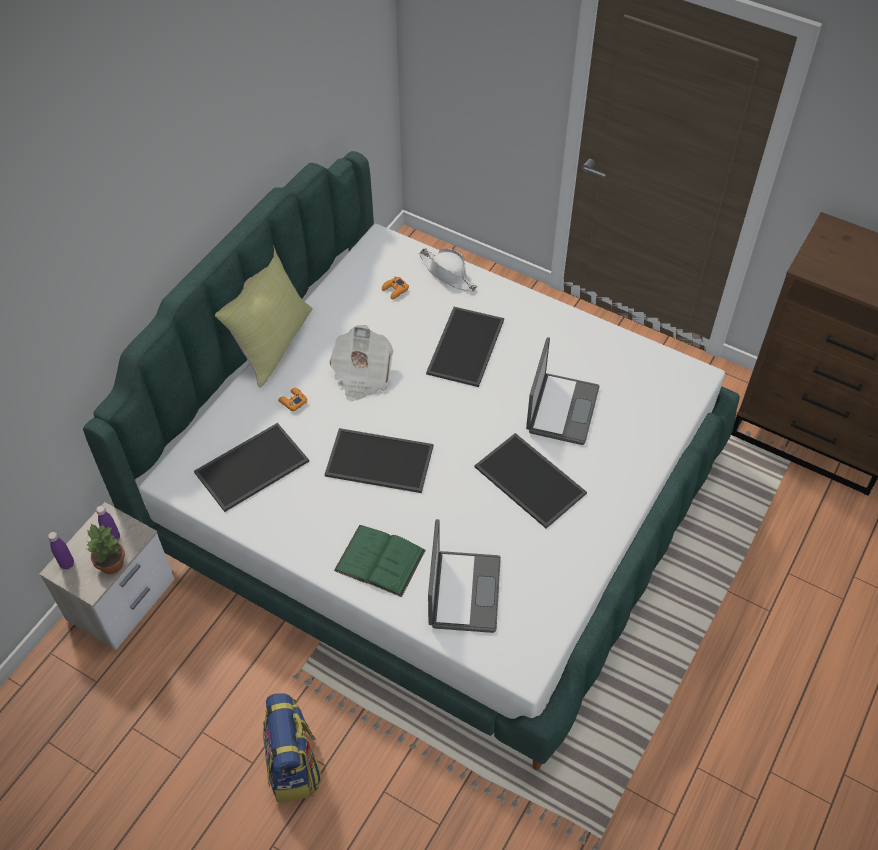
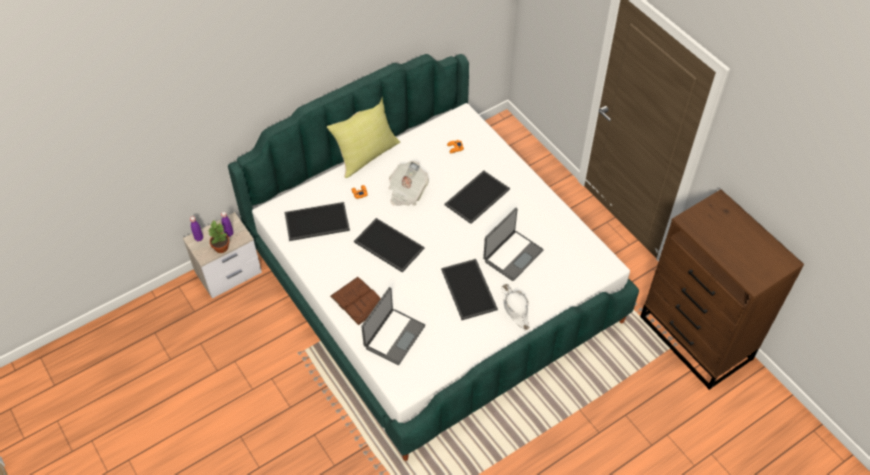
camera: 25 degrees right, 0 degrees up
(294, 766) = (273, 400): backpack -> none
(380, 560) = (358, 300): green book -> brown book
(448, 274) = (492, 149): white hat -> white hat (515, 309)

